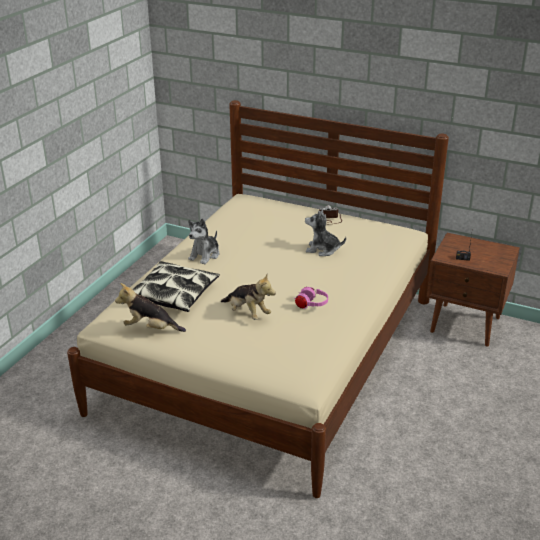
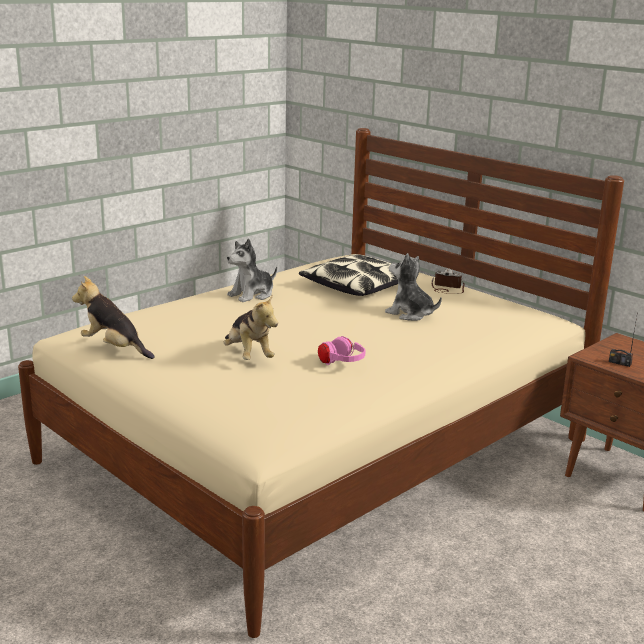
camera: 20 degrees right, 10 degrees down
(174, 294) = (176, 322): pillow -> pillow (357, 286)

